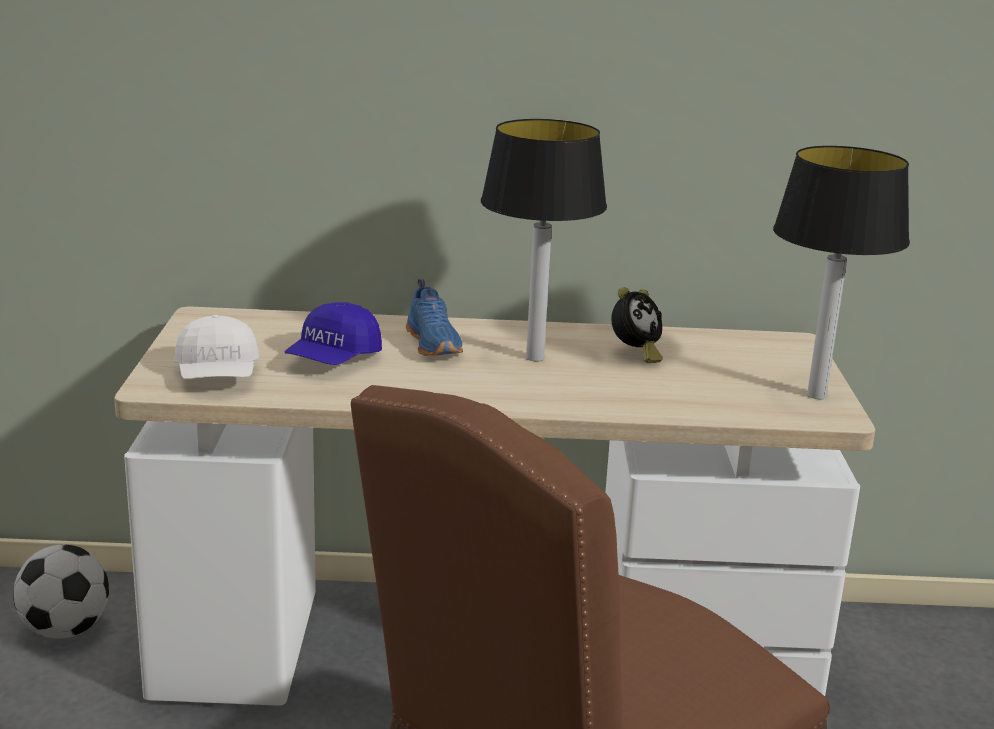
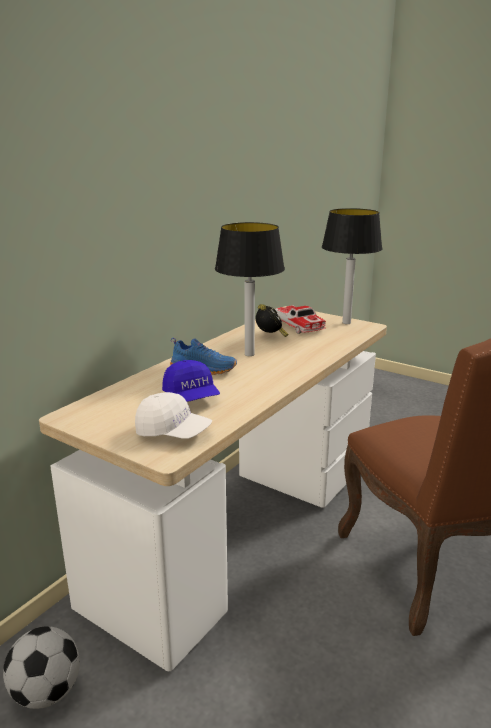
camera: 55 degrees left, 0 degrees up
(725, 363) = (298, 326): none -> toy car

